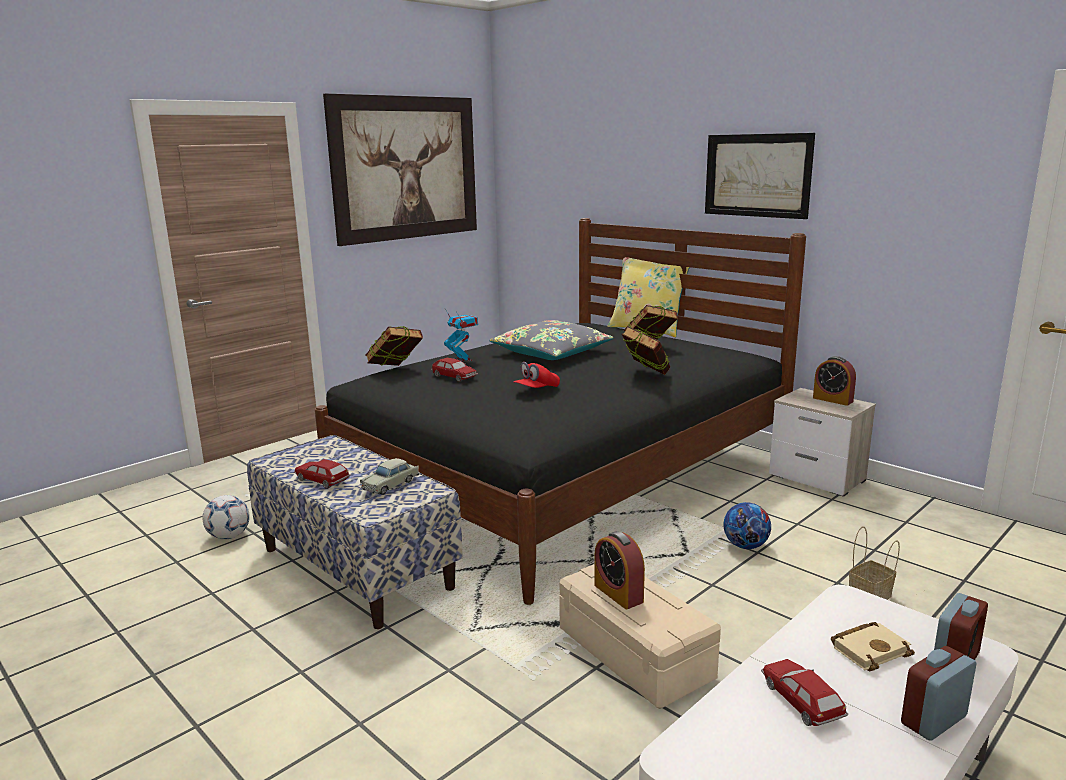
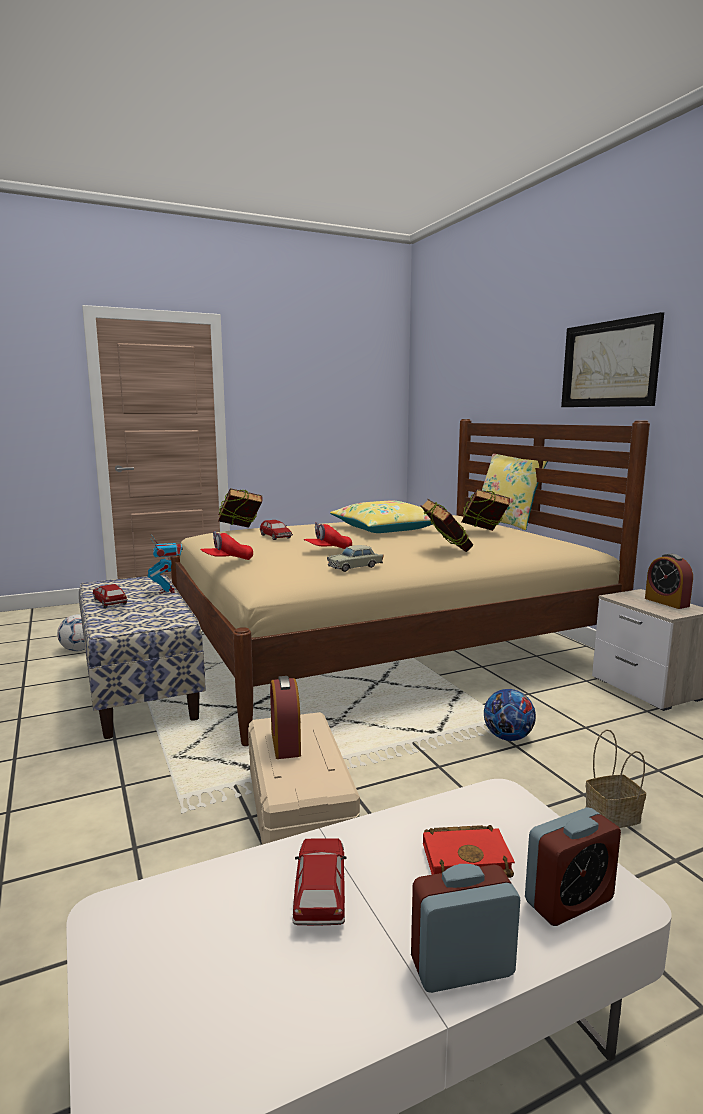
camera: 20 degrees right, 5 degrees down
(391, 484) = (154, 612): beige toy car -> beige toy car (355, 567)
(406, 168) = (319, 374): picture -> none
(449, 416) = (227, 561): none -> red cap
(462, 360) = (302, 527): toy robot -> toy robot (167, 591)
(551, 353) = (385, 529): grey pillow -> yellow pillow
(564, 476) = (384, 648): black bed -> beige bed
(870, 649) = (467, 857): beige book -> red book

